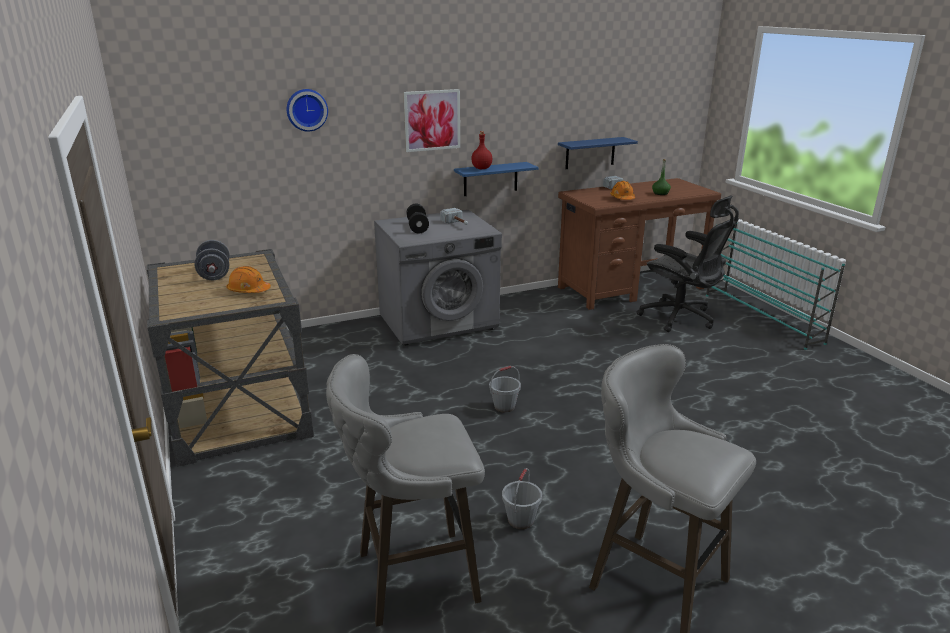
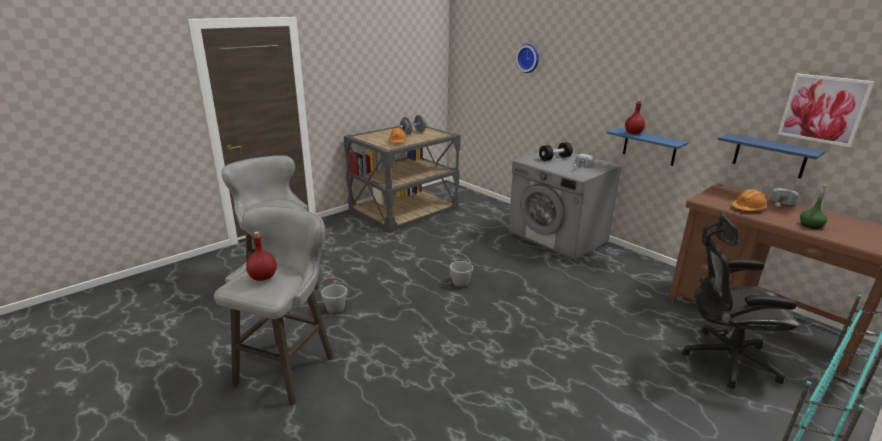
camera: 70 degrees right, 0 degrees up
(432, 120) = (608, 83): picture -> picture (823, 109)
(680, 318) = (724, 359): office chair -> office chair turned 75 degrees clockwise
(697, 448) = (263, 277): none -> red bottle

